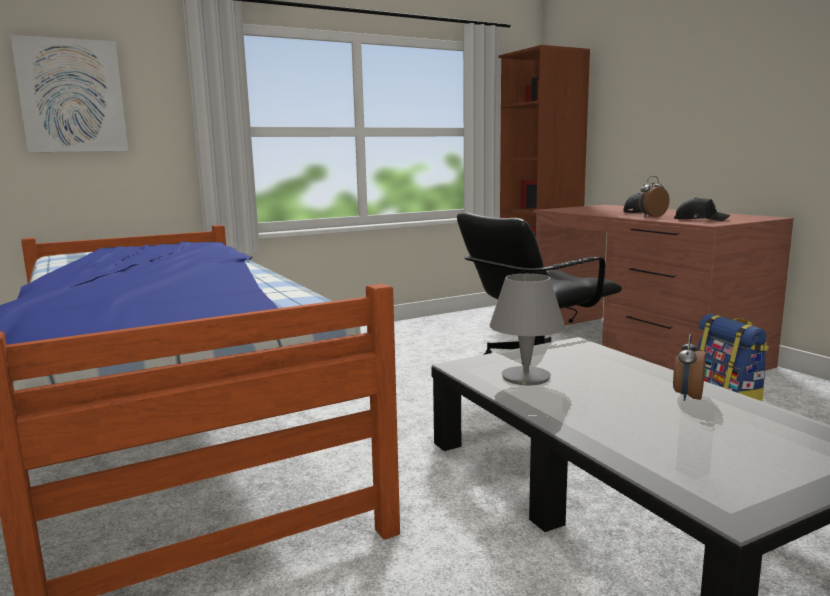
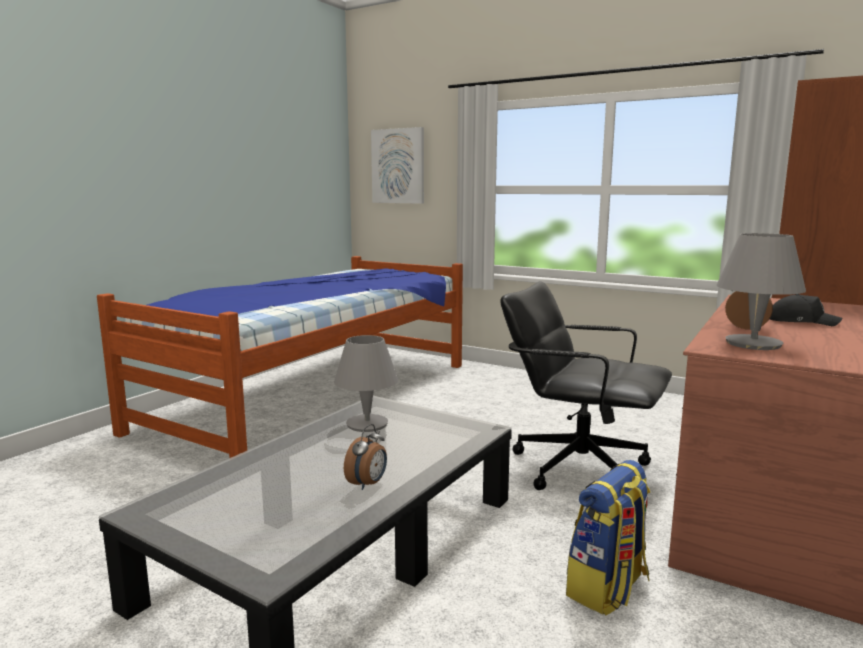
camera: 60 degrees right, 0 degrees up
(687, 396) = (368, 484): alarm clock -> alarm clock turned 120 degrees clockwise
(700, 219) = (753, 343): black cap -> grey table lamp

